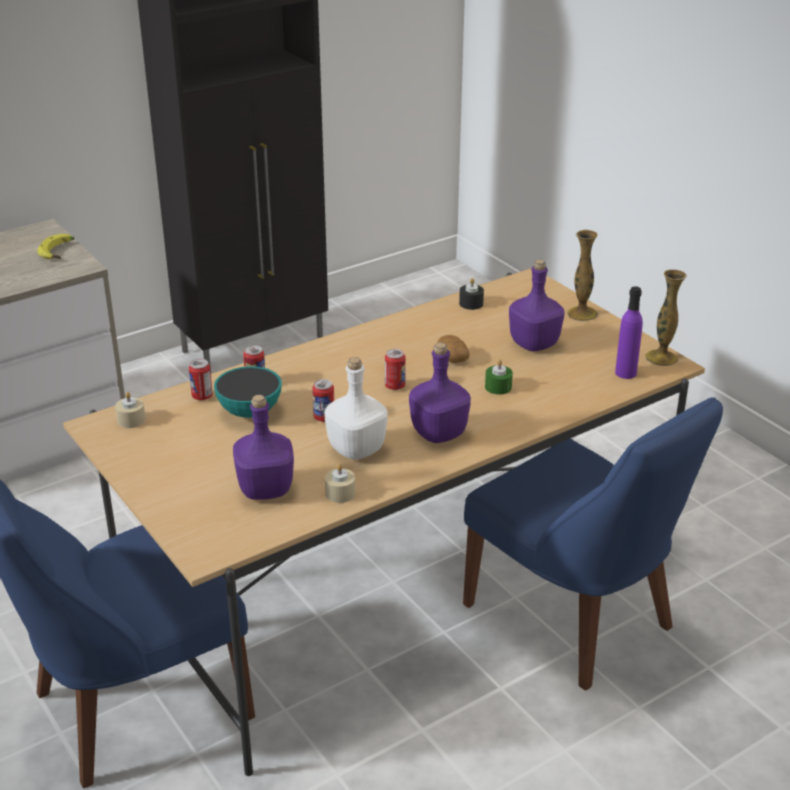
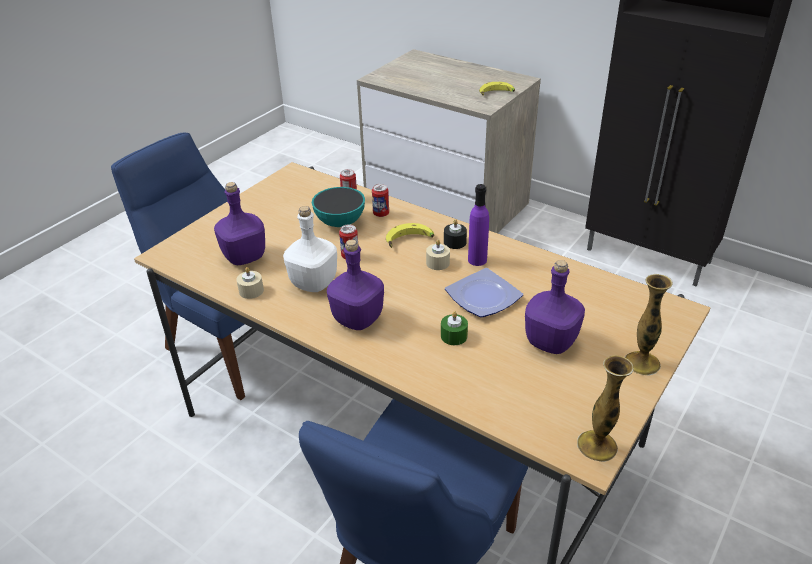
camera: 70 degrees right, 5 degrees up
(131, 420) = (305, 182): beige candle -> beige candle (438, 263)
(327, 377) = (409, 242): none -> banana
(395, 386) = (417, 278): can -> none
(452, 358) = (485, 297): potato -> plate
(471, 303) = (594, 285): black candle -> black candle (455, 242)
(625, 373) = (542, 421): purple bottle -> purple bottle (477, 260)

